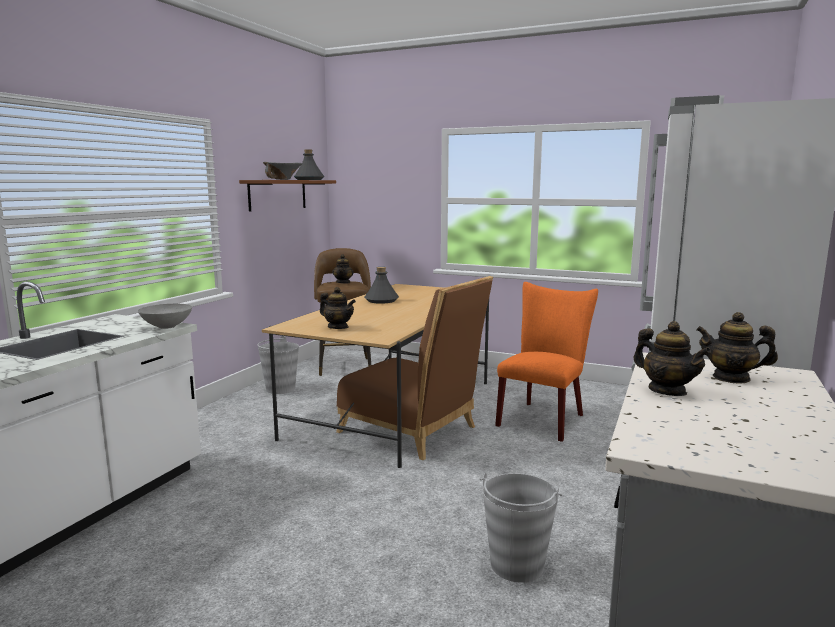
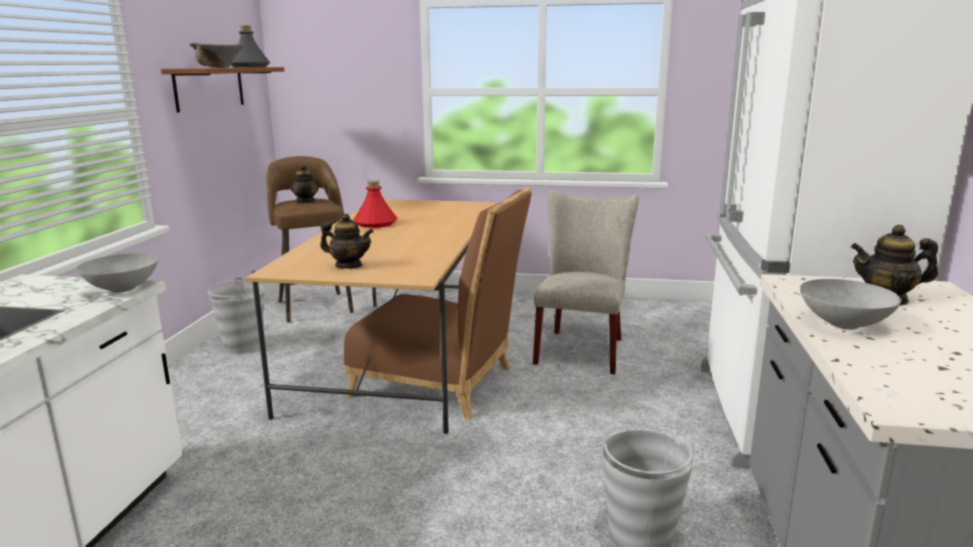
camera: 15 degrees left, 5 degrees up
(381, 300) = (376, 223): grey bottle -> red bottle
(543, 418) = (581, 348): orange chair -> beige chair
(667, 391) = (843, 324): teapot -> grey bowl

